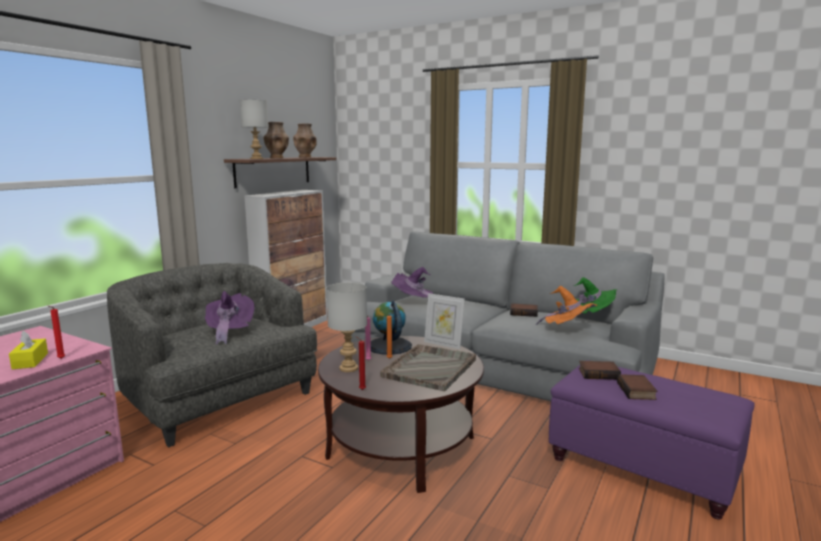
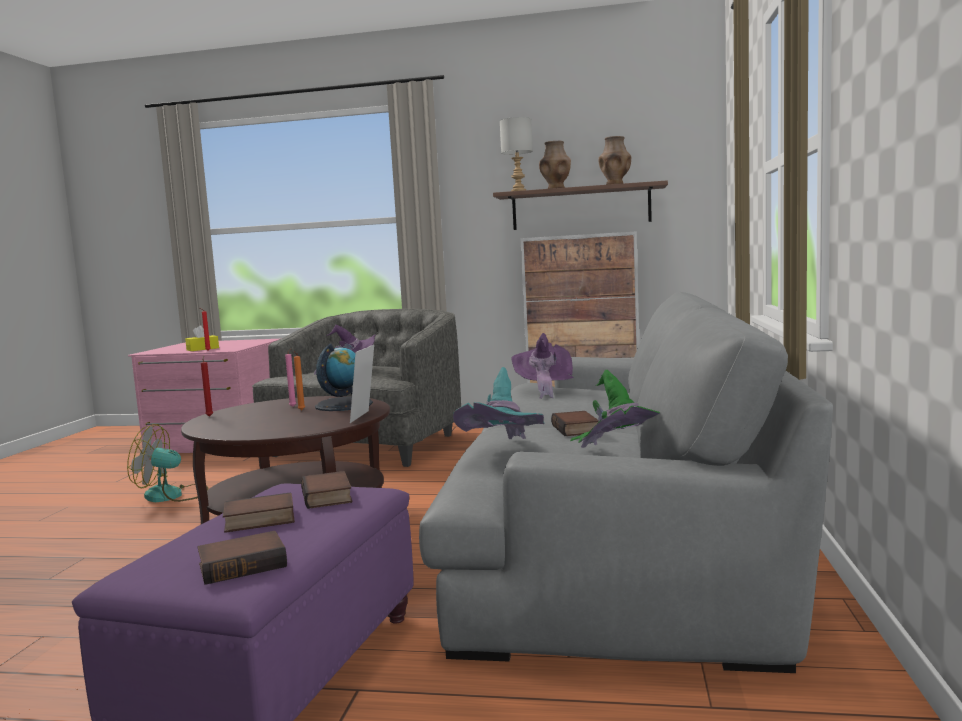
camera: 70 degrees right, 5 degrees down
(233, 511) = (172, 495): none -> fan
(349, 368) = (268, 406): grey table lamp -> none
(430, 368) = (276, 423): grey tray -> none
(567, 329) = (504, 454): orange hat -> turquoise hat
(704, 396) = (243, 564): none -> book

